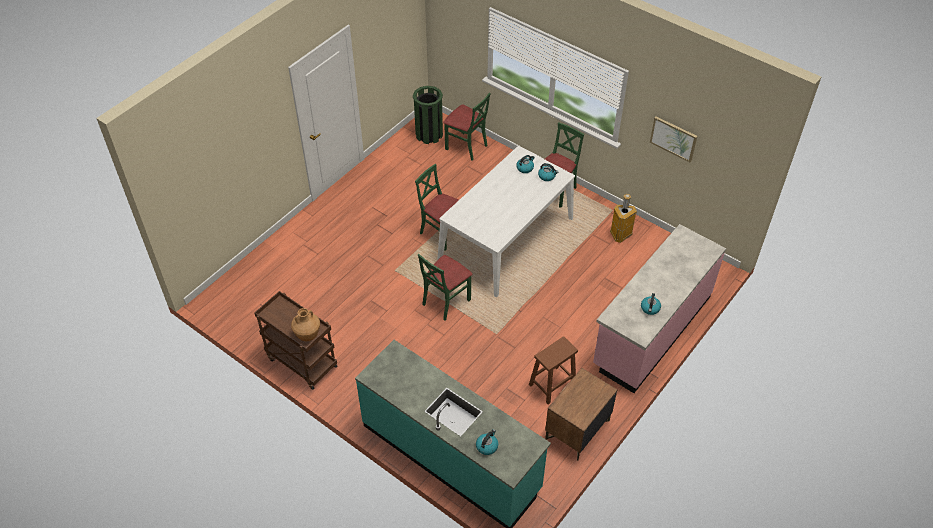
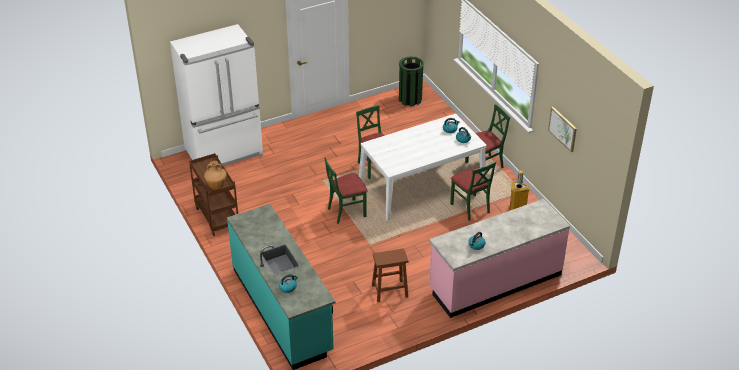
camera: 25 degrees right, 10 degrees down
(260, 274) = (225, 154): none -> white fridge
(466, 146) = (434, 115): green chair -> green chair (470, 207)
(577, 430) = (388, 326): brown nightstand -> none

